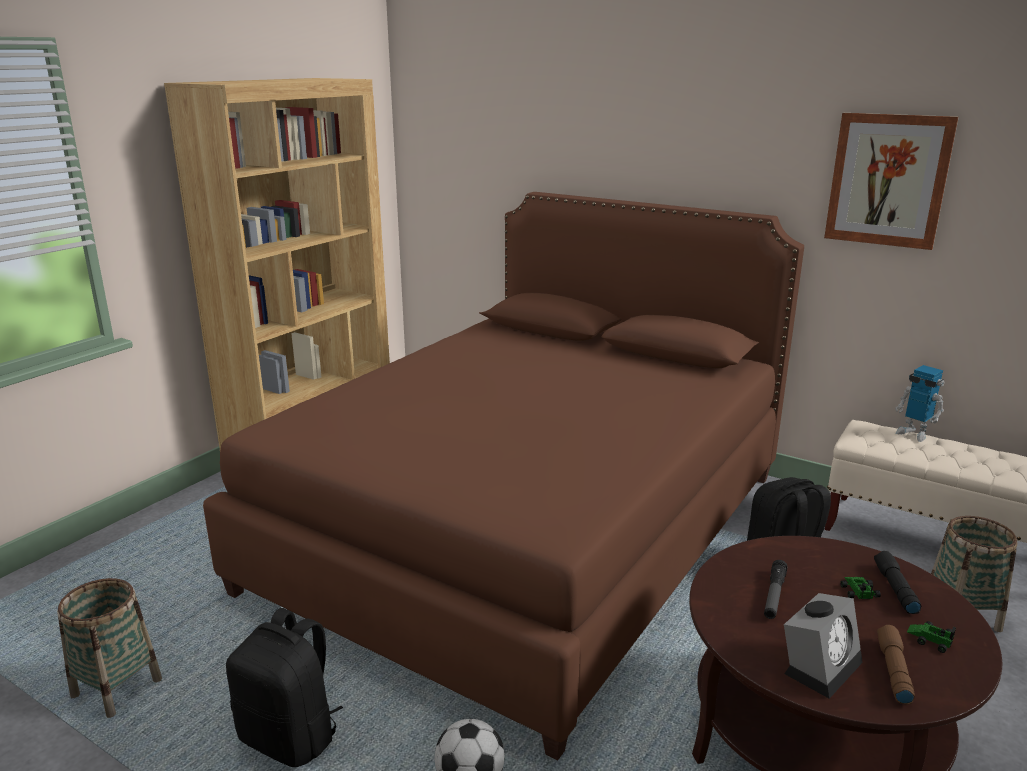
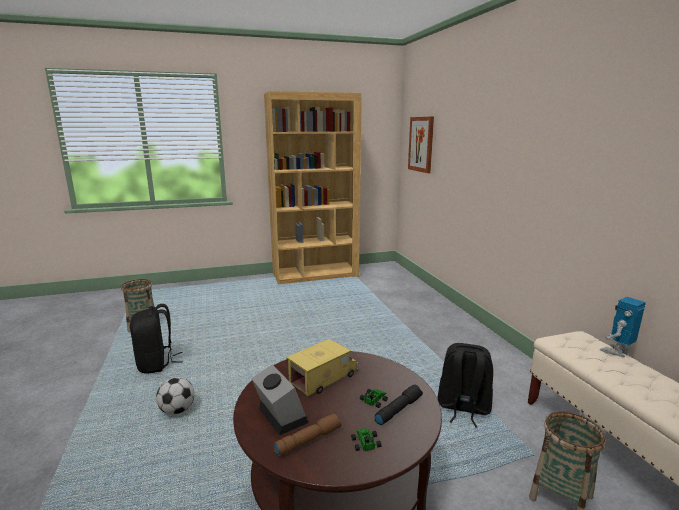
camera: 40 degrees right, 5 degrees down
(529, 530) = (351, 334): brown bed -> none
(774, 595) = (323, 378): flashlight -> toy truck
(820, 664) = (279, 415): alarm clock -> alarm clock turned 120 degrees counterclockwise
(888, 180) = (620, 141): picture -> picture (421, 144)
(914, 433) = (617, 352): toy robot -> toy robot turned 60 degrees clockwise

